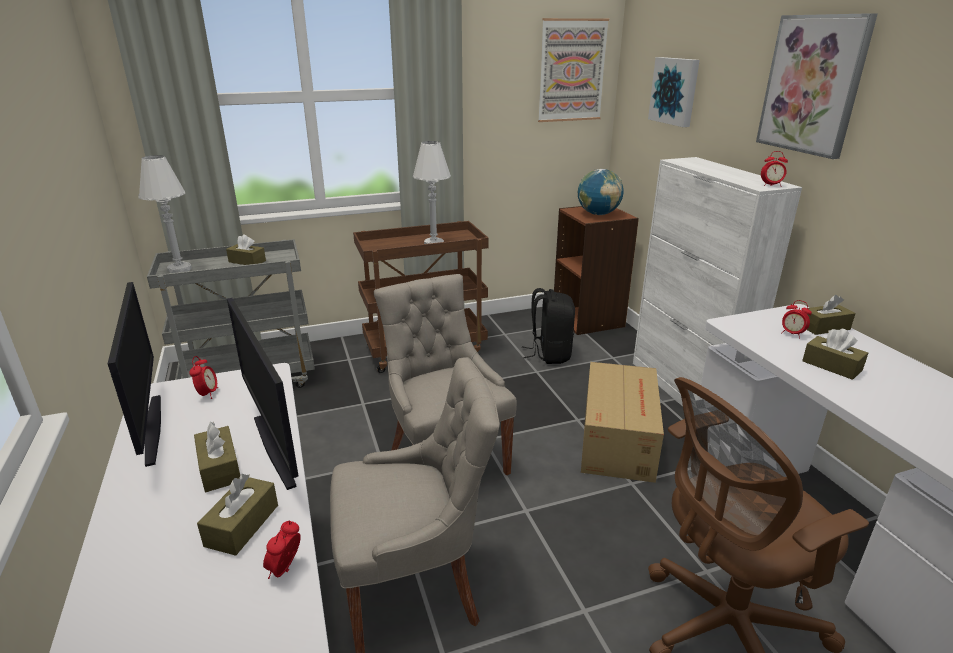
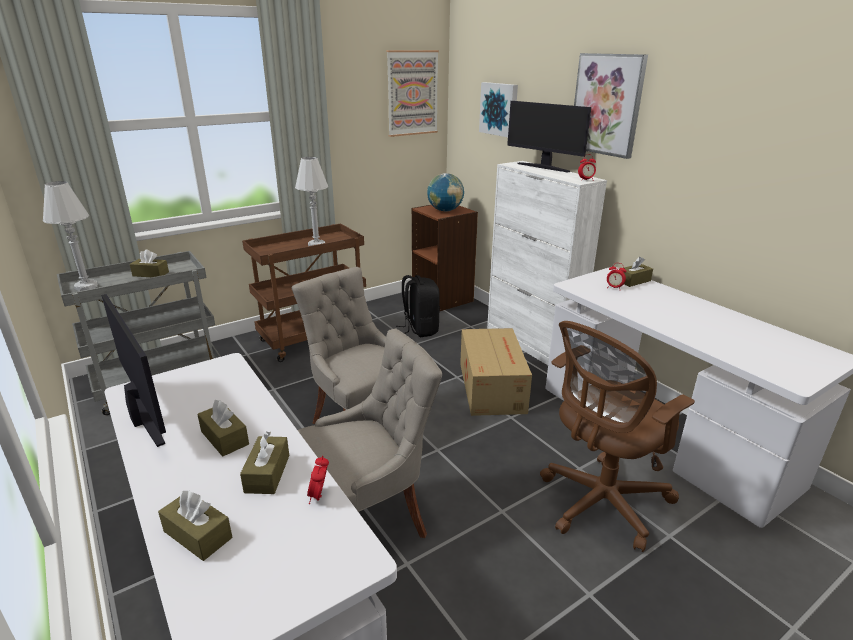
camera: 15 degrees left, 0 degrees up
(208, 394) = (180, 385): alarm clock -> none
(278, 448) = (266, 416): monitor -> monitor (544, 167)
(831, 366) = (646, 306): brown tissue box -> brown tissue box (198, 534)

